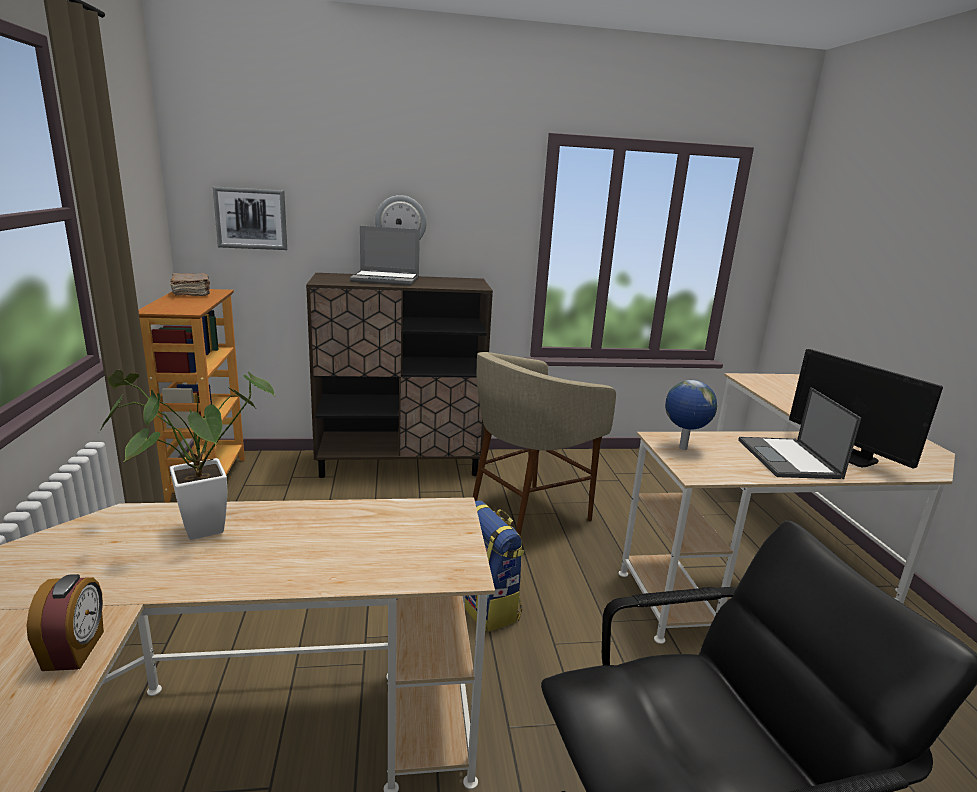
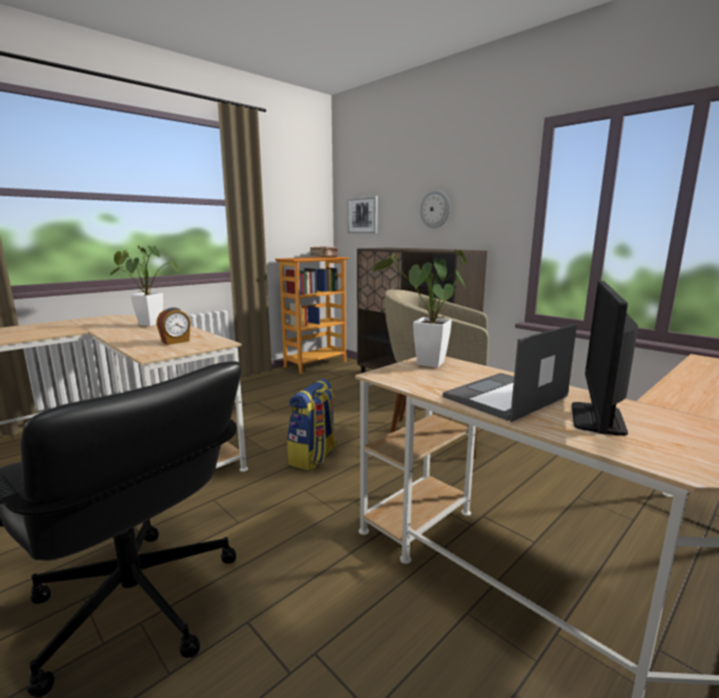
camera: 55 degrees right, 5 degrees down
(75, 650) = (54, 333): alarm clock -> alarm clock (176, 342)
(386, 279) = (411, 248): laptop -> none
(682, 448) = (428, 365): globe -> potted plant

